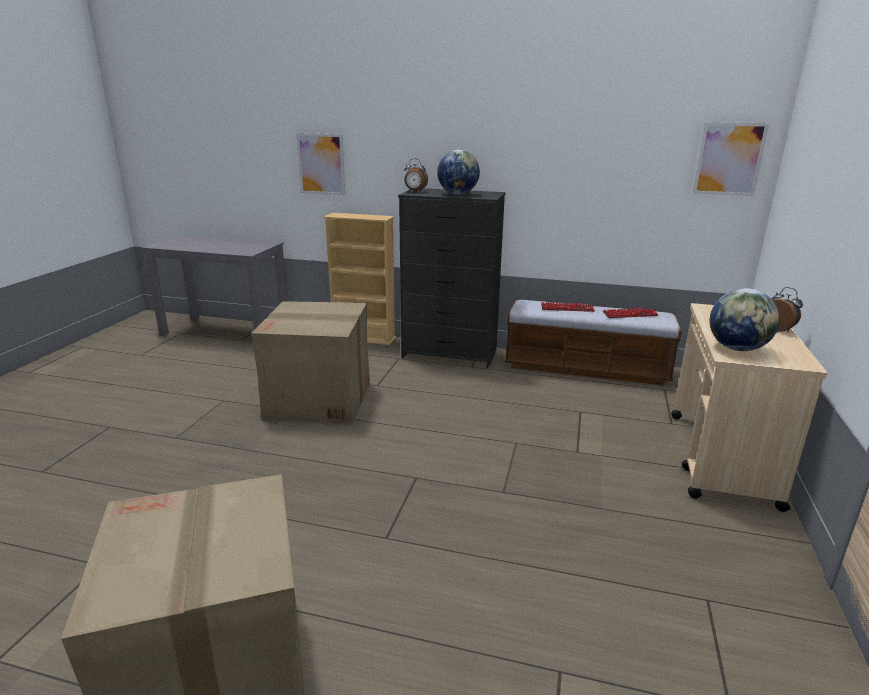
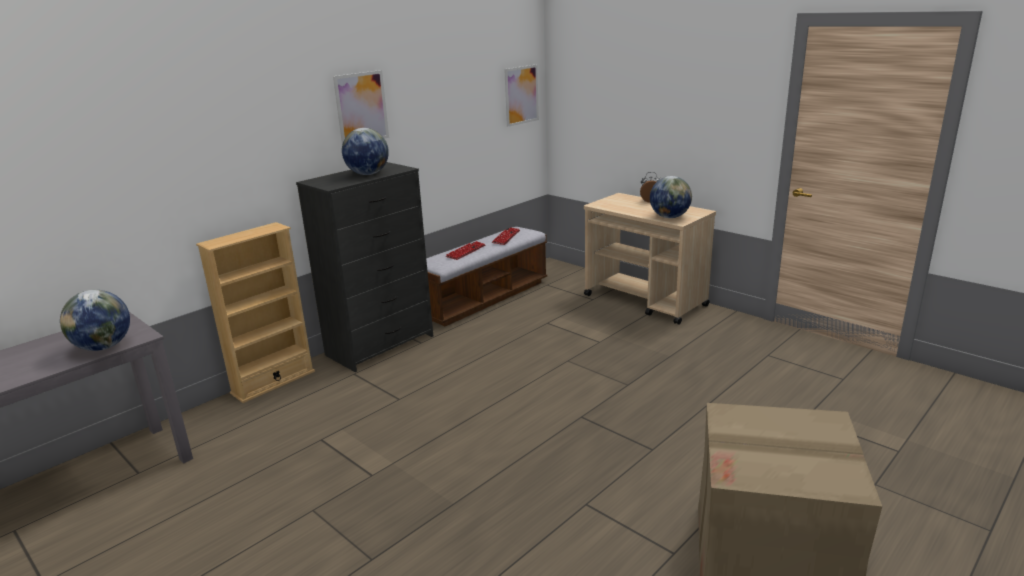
camera: 60 degrees left, 0 degrees up
(230, 250) = (103, 347): none -> globe
(320, 399) = (390, 439): cardboard box -> none
(321, 164) = (166, 184): picture -> picture (361, 108)
(415, 191) = (322, 184): alarm clock -> none

